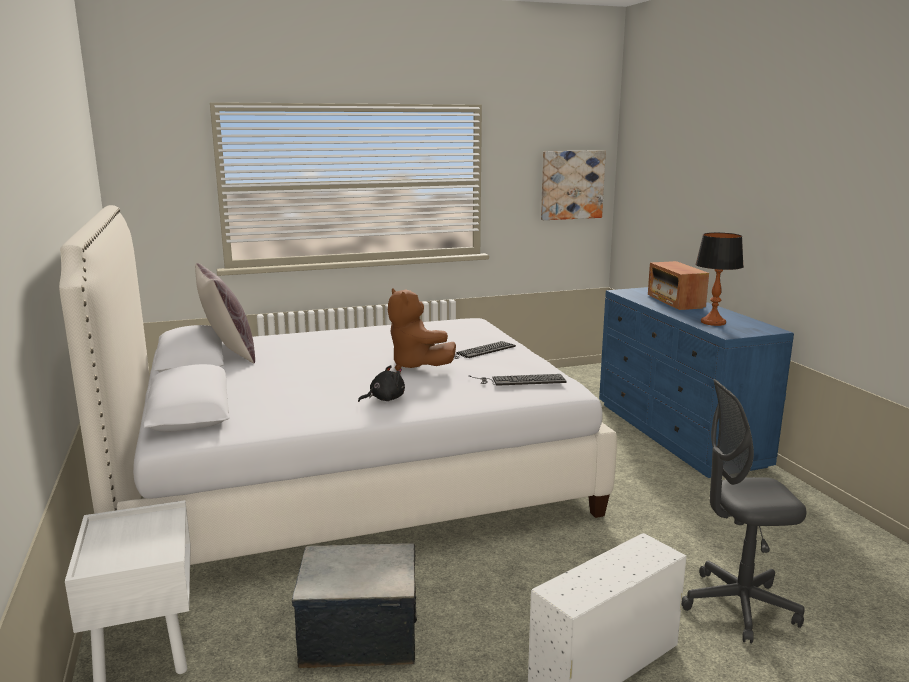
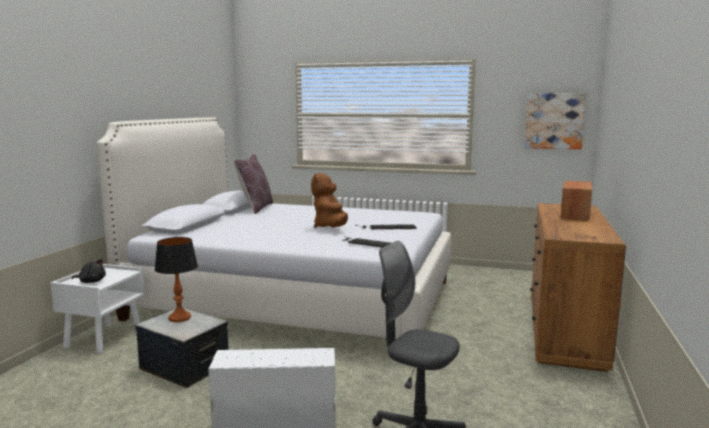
camera: 35 degrees right, 5 degrees down
(384, 399) = (276, 238): black plush toy -> black plush toy (91, 281)
(678, 433) = (564, 331): blue dresser -> brown dresser
(713, 322) = (567, 229): table lamp -> table lamp (179, 318)

